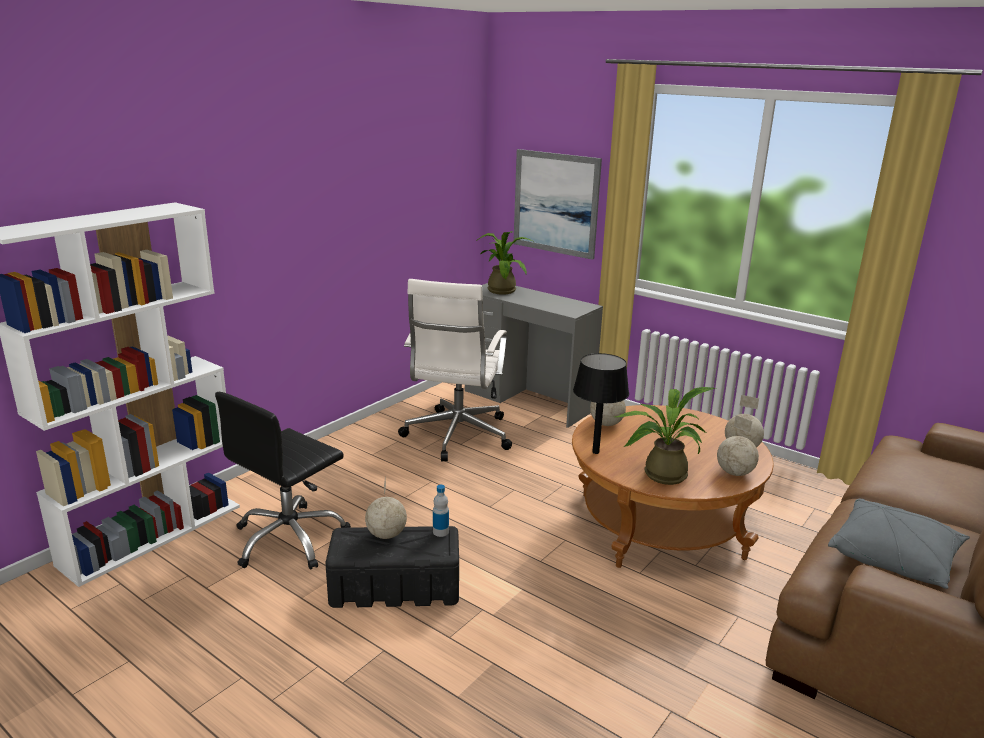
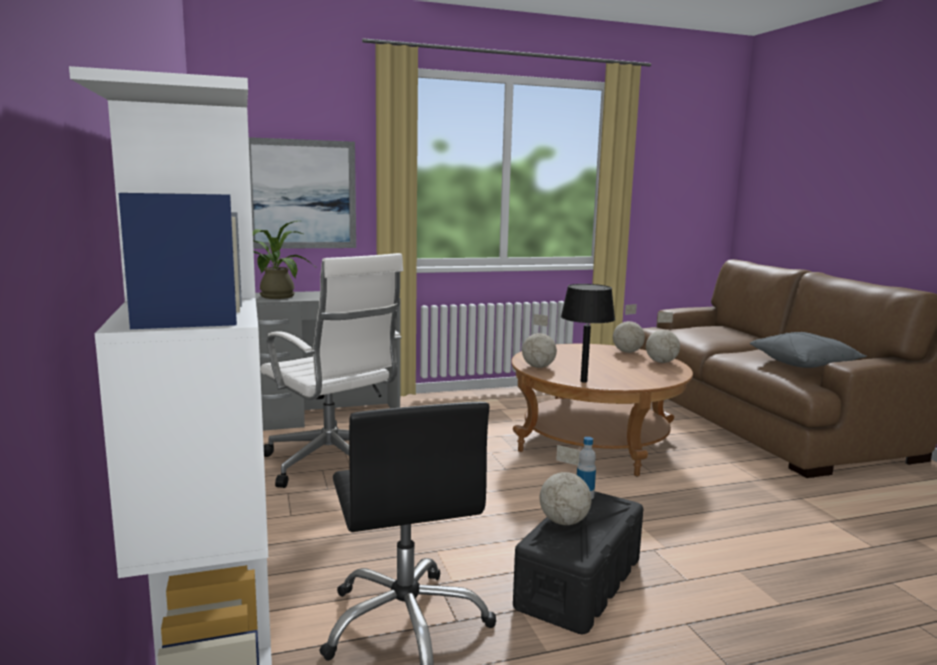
camera: 55 degrees left, 10 degrees down
(659, 474) = (642, 377): potted plant -> none

